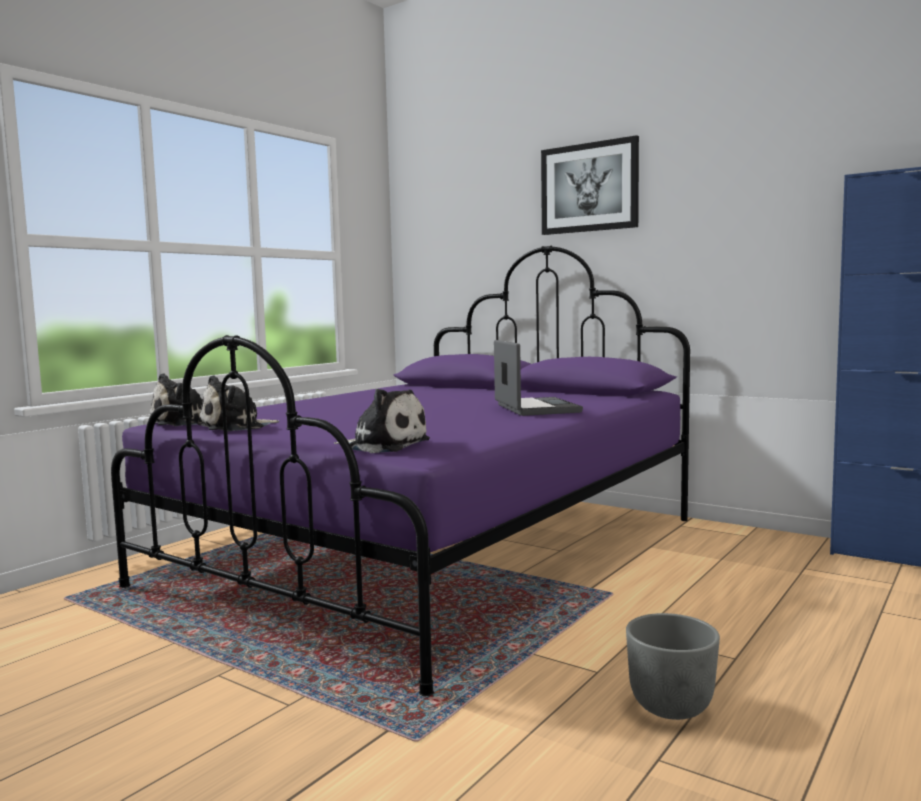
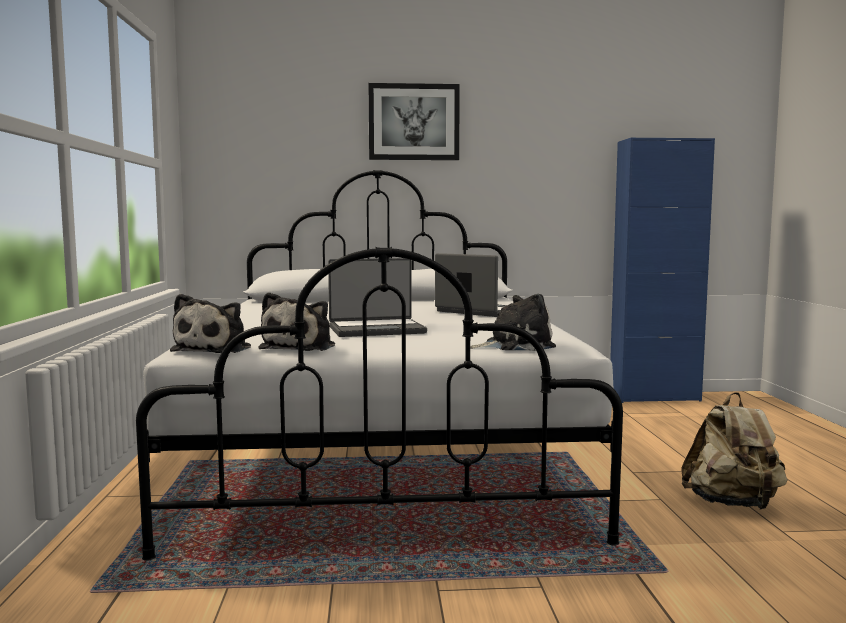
camera: 40 degrees left, 0 degrees up
(357, 418) = (376, 330): none -> laptop
(436, 551) = (383, 454): purple bed -> white bed
(672, 707) = (732, 504): grey planter -> beige backpack

